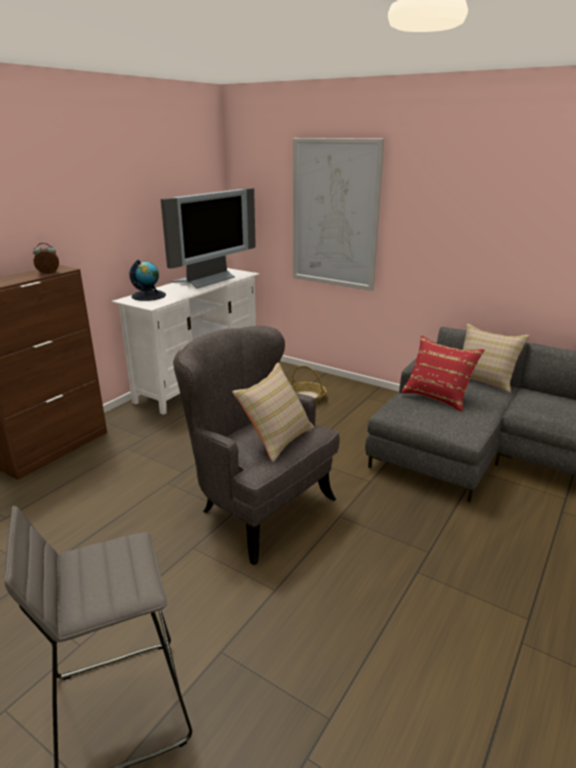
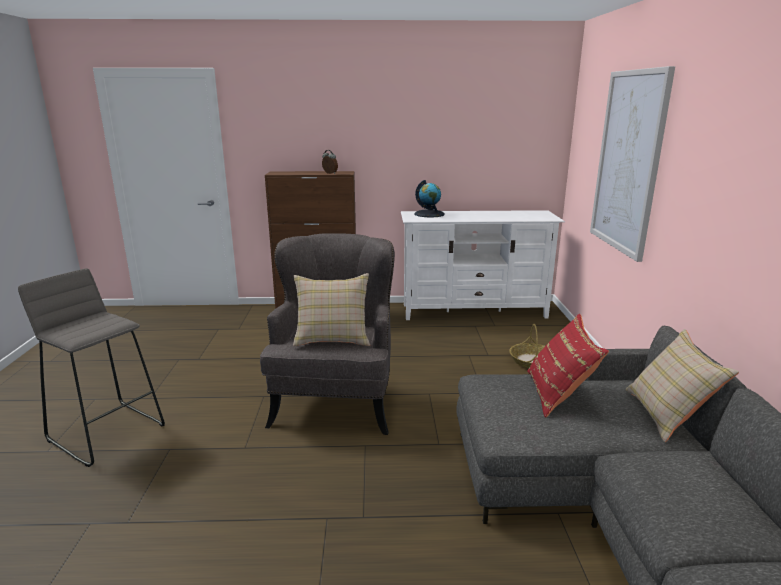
camera: 55 degrees right, 5 degrees down
(207, 280) = (501, 215): television -> none

